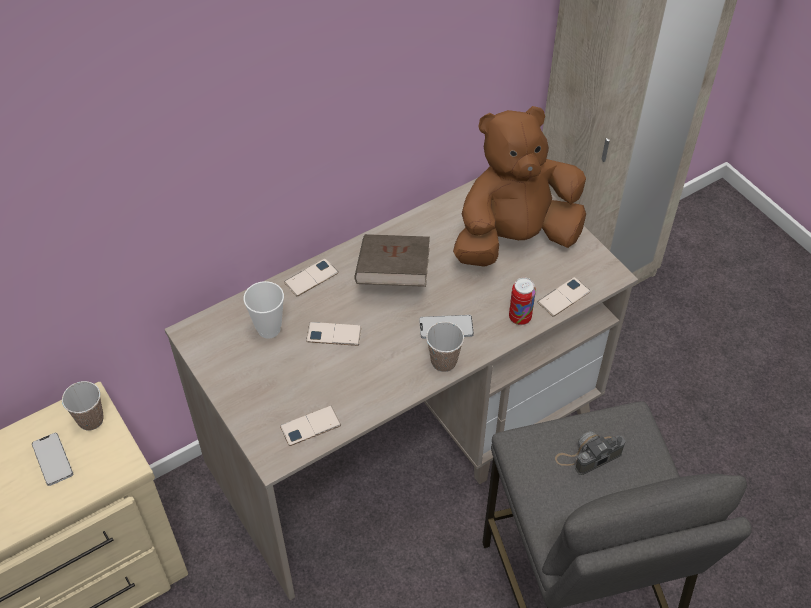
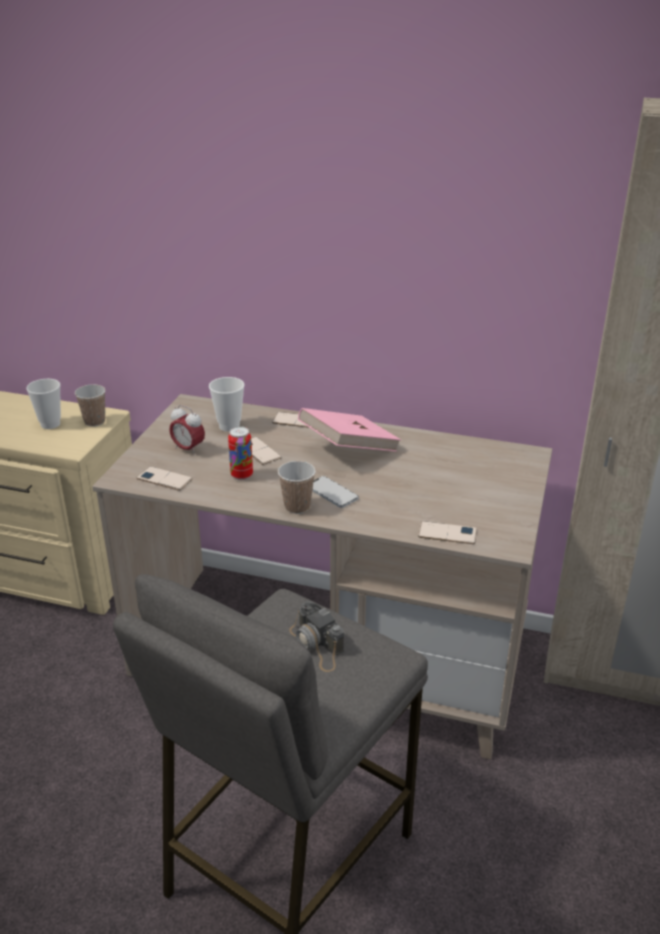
camera: 50 degrees right, 20 degrees down
(52, 459) = (50, 424): phone -> cup
(278, 381) = (188, 449): none -> alarm clock
(393, 274) = (349, 449): brown book -> pink book
(514, 238) = (469, 483): brown plush toy -> none
(520, 317) = (392, 521): can -> can (241, 475)
(589, 455) = (317, 645): camera -> camera turned 150 degrees counterclockwise

